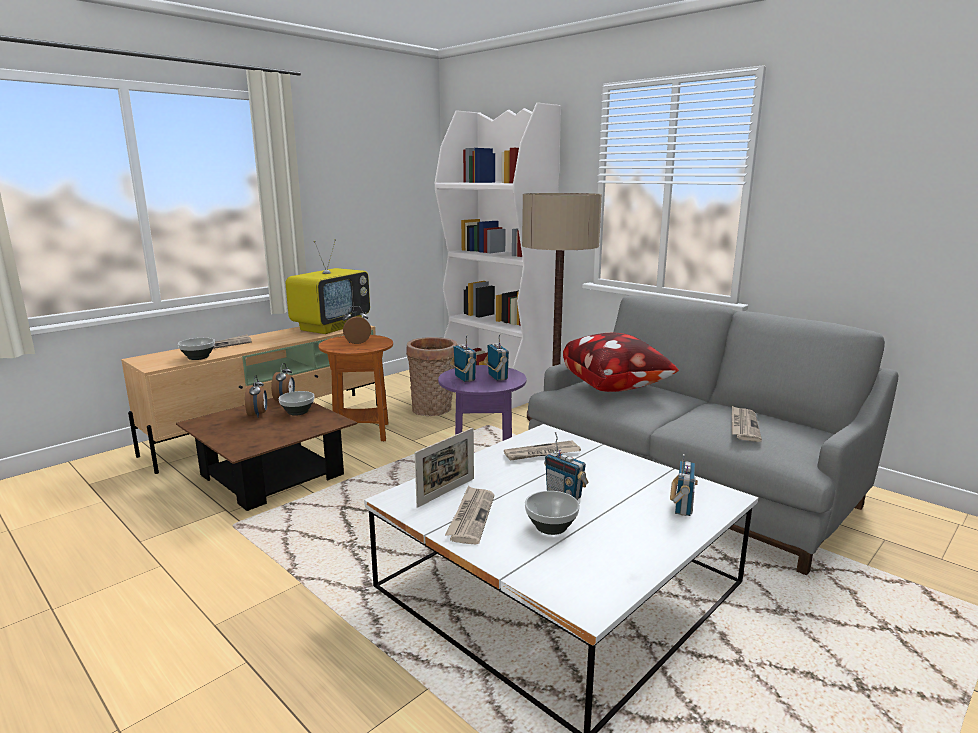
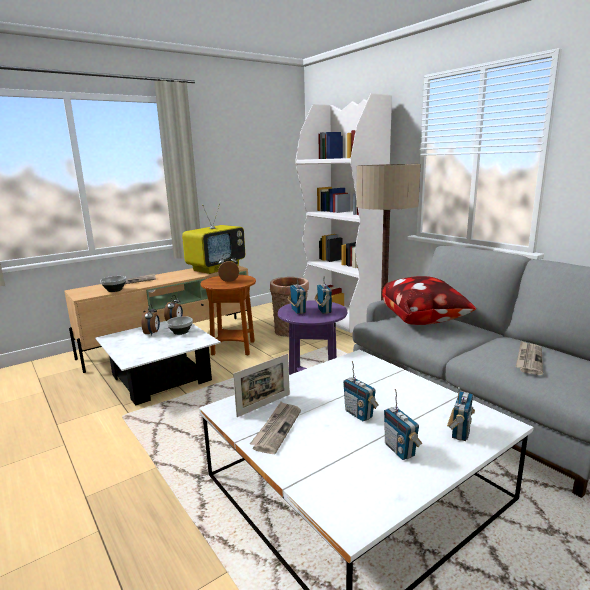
camera: 10 degrees right, 0 degrees up
(272, 475) = (161, 378): brown coffee table -> white coffee table
(541, 453) = (350, 375): newspaper -> none
(551, 526) = (340, 442): bowl -> none
(621, 530) = (400, 450): none -> radio

